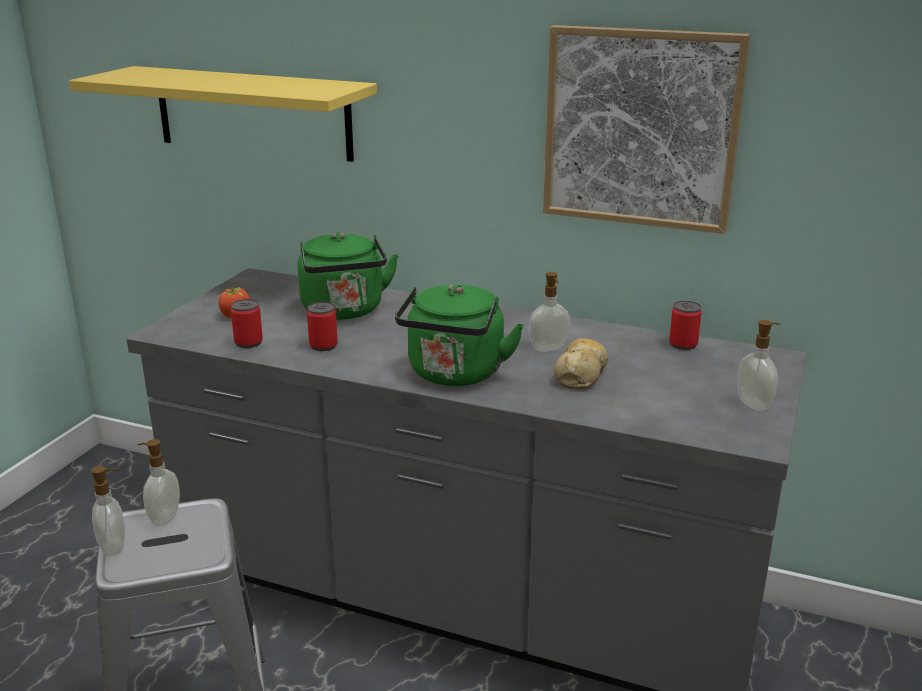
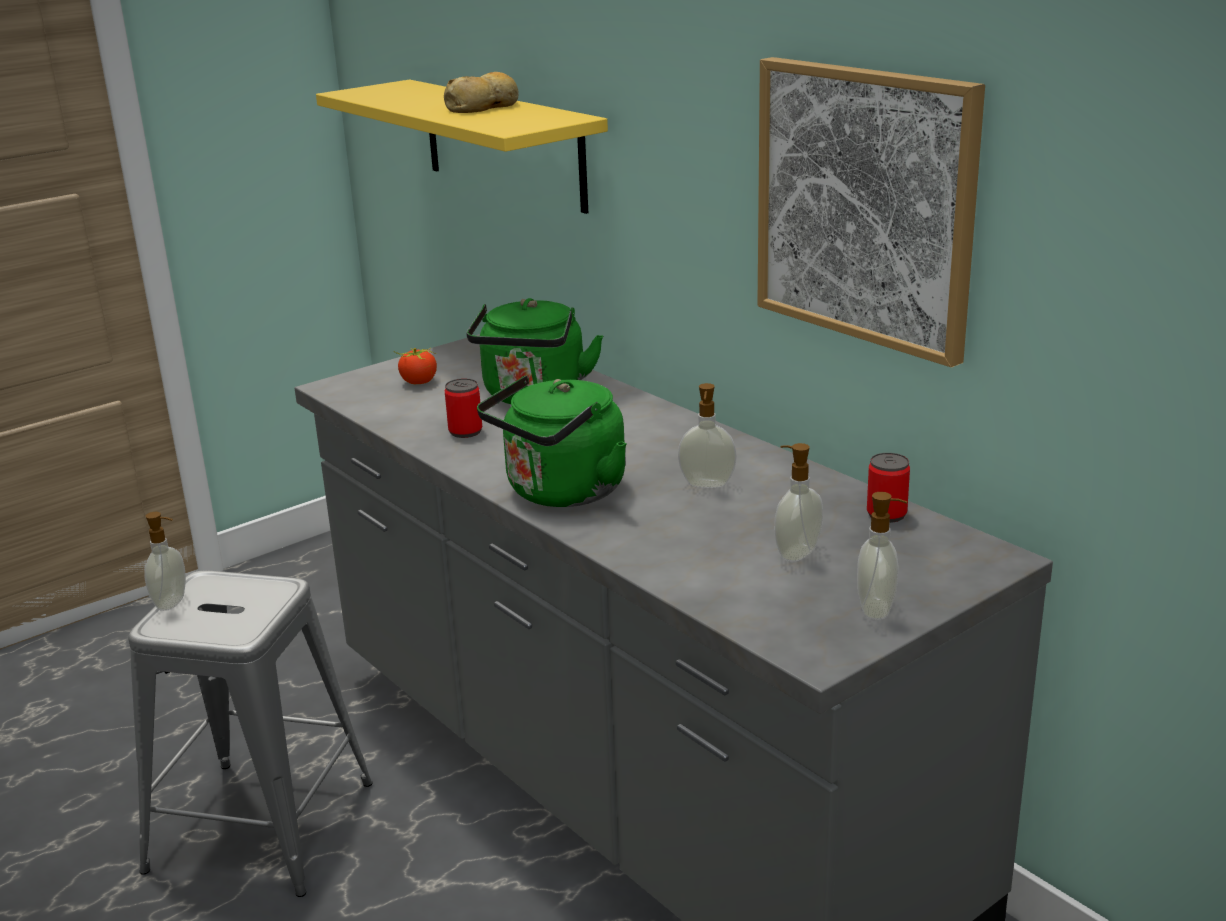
camera: 30 degrees right, 0 degrees up
(163, 518) = (238, 586): soap dispenser -> soap dispenser (796, 553)
(248, 343) = (397, 414): can -> none
(581, 374) = (706, 523): bread -> bread (484, 107)

